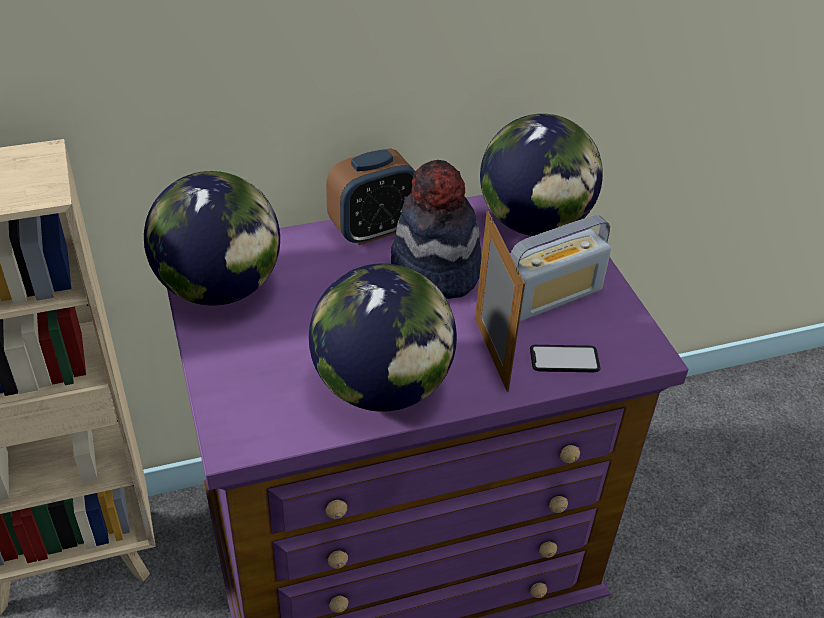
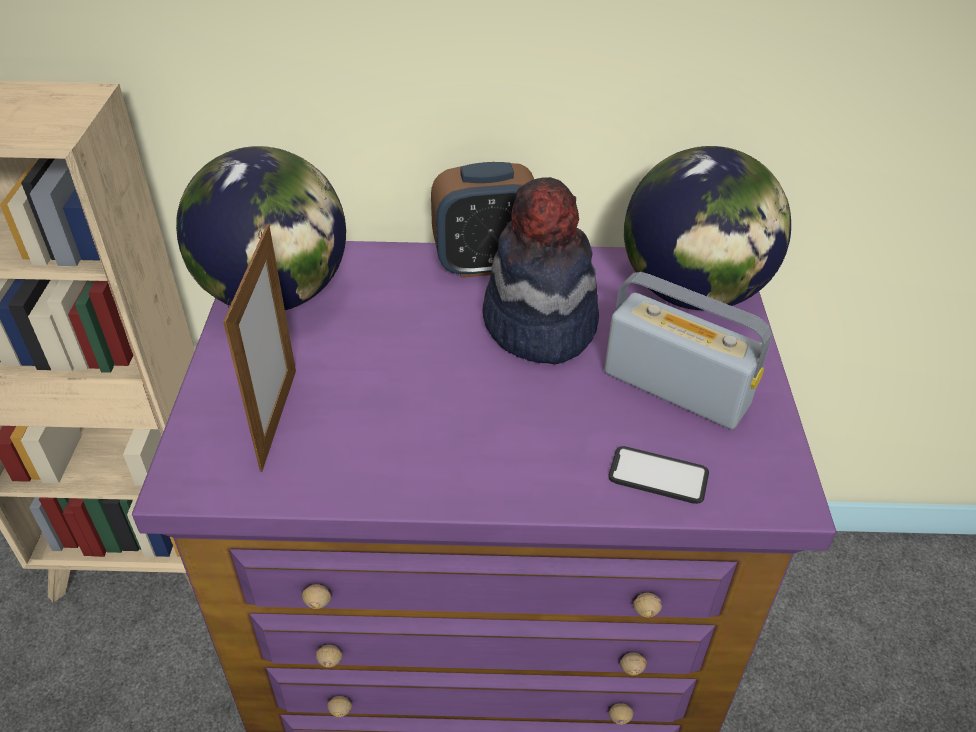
camera: 20 degrees right, 0 degrees up
(381, 387) = (399, 455): globe -> none
(490, 354) = (561, 445): picture frame -> picture frame (278, 418)
(550, 296) = (675, 388): radio -> radio turned 135 degrees counterclockwise

